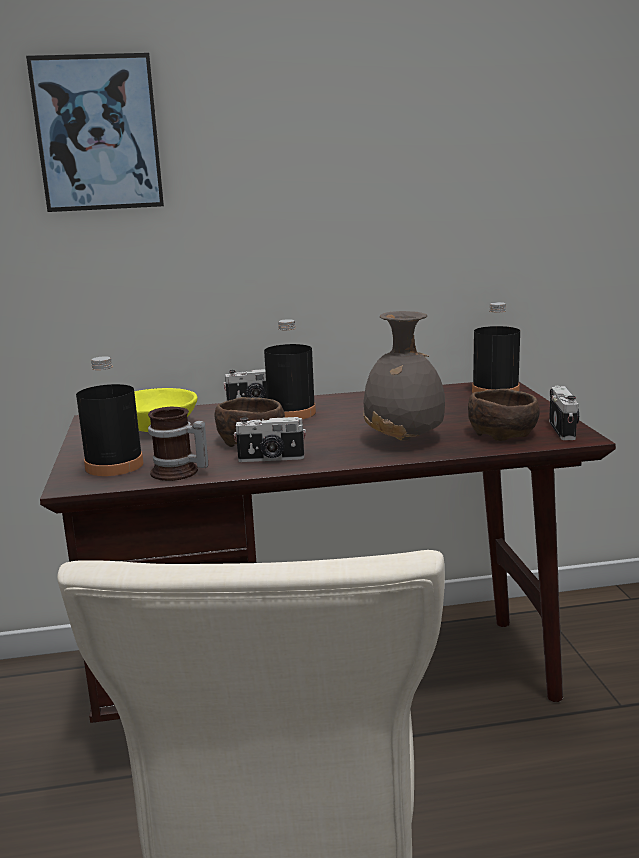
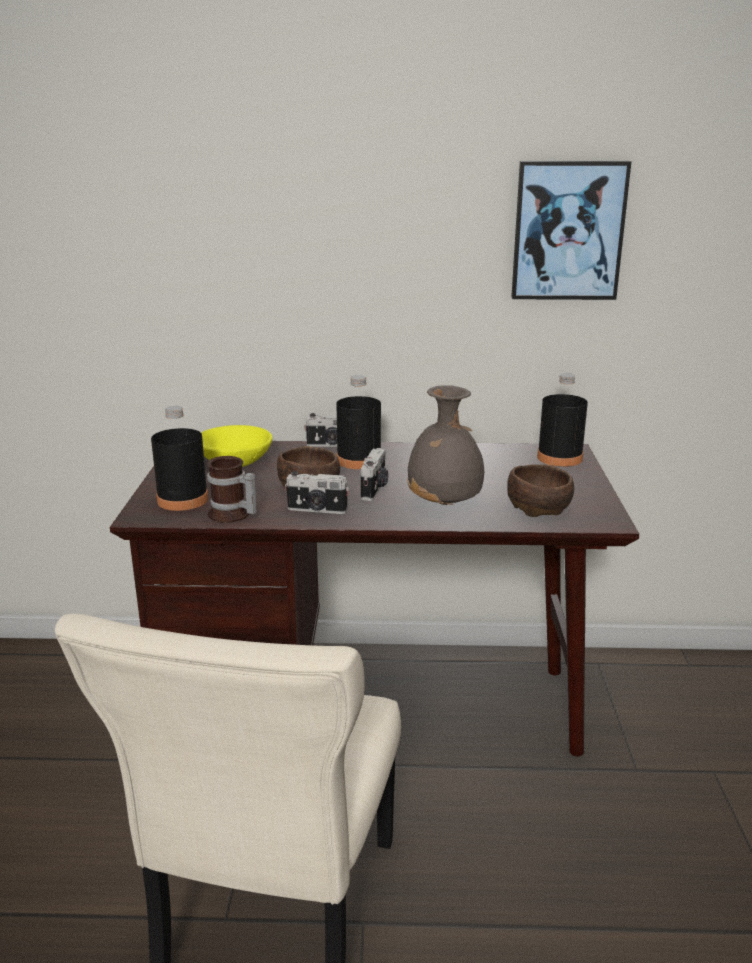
camera: 10 degrees right, 5 degrees up
(98, 134) = (204, 190): picture -> picture (568, 231)
(564, 430) = (599, 511): camera -> camera (375, 489)

